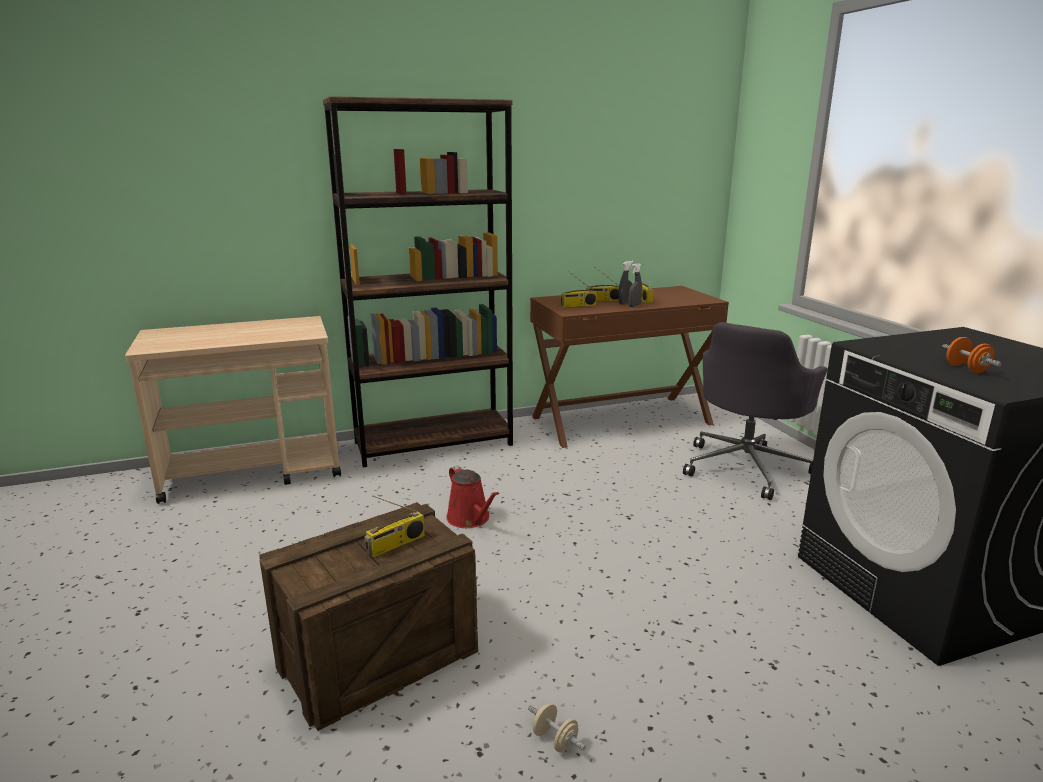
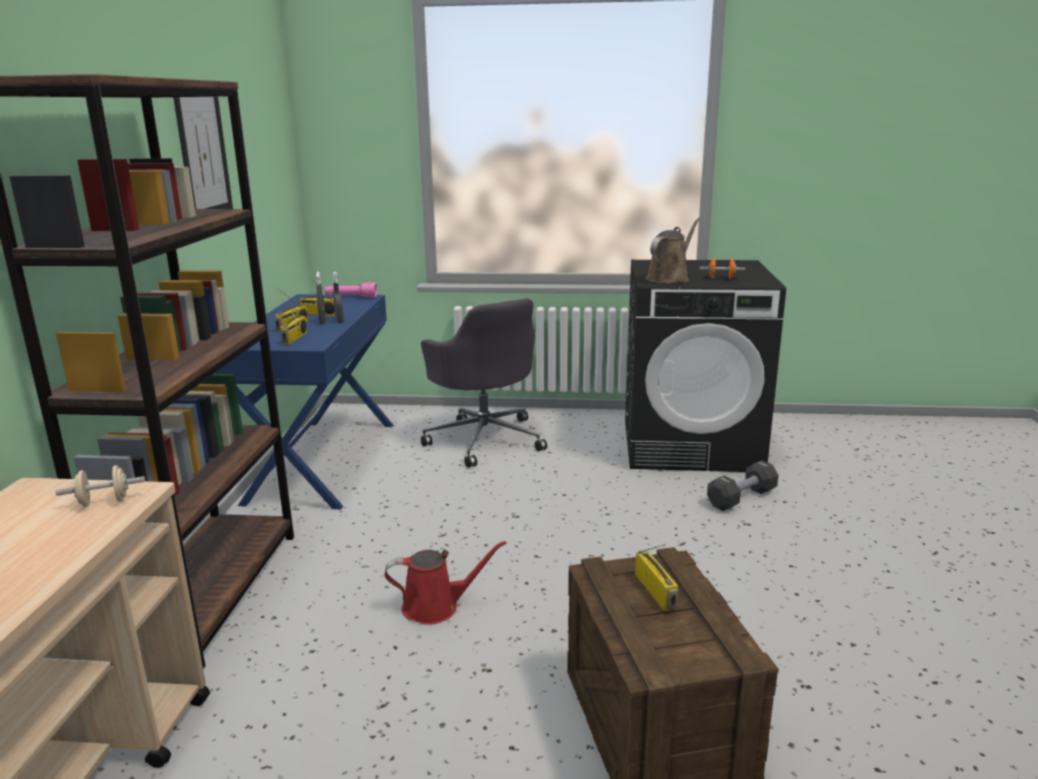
camera: 65 degrees left, 0 degrees up
(555, 740) = (800, 642): beige dumbbell -> beige dumbbell (104, 502)
(568, 154) = (203, 151): none -> picture
(621, 420) = (322, 460): brown desk -> blue desk
(701, 296) = (351, 297): none -> pink flashlight
(834, 652) = (741, 498): none -> black dumbbell
(904, 349) = (669, 278): none -> brown watering can

